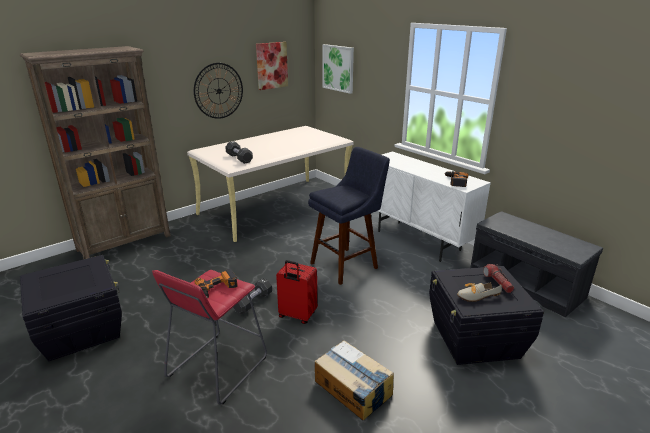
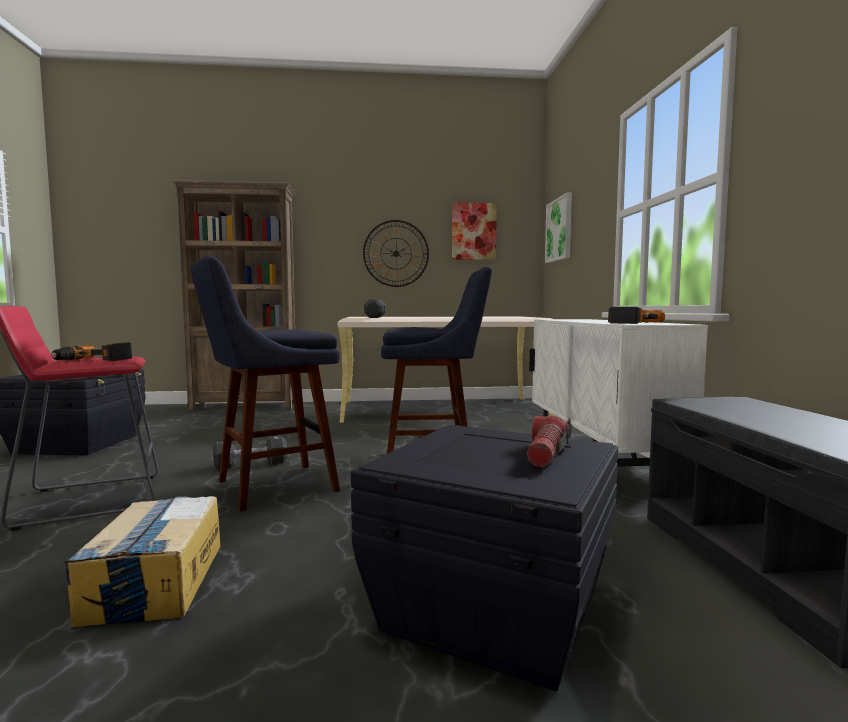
camera: 35 degrees right, 20 degrees down
(297, 316) = (268, 487): red suitcase -> blue stool
(474, 296) = (448, 455): shoe -> none

